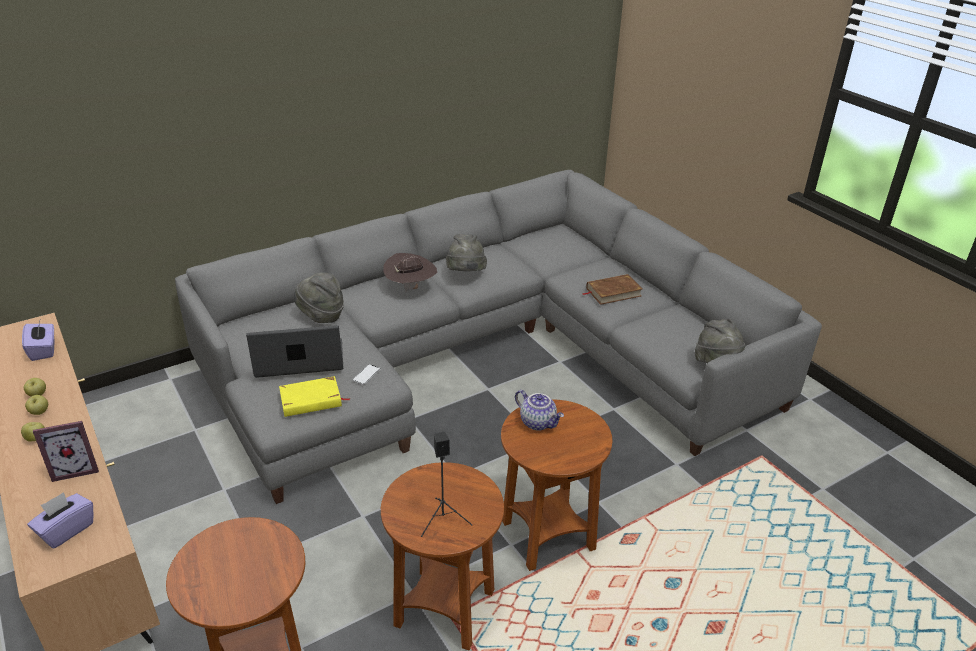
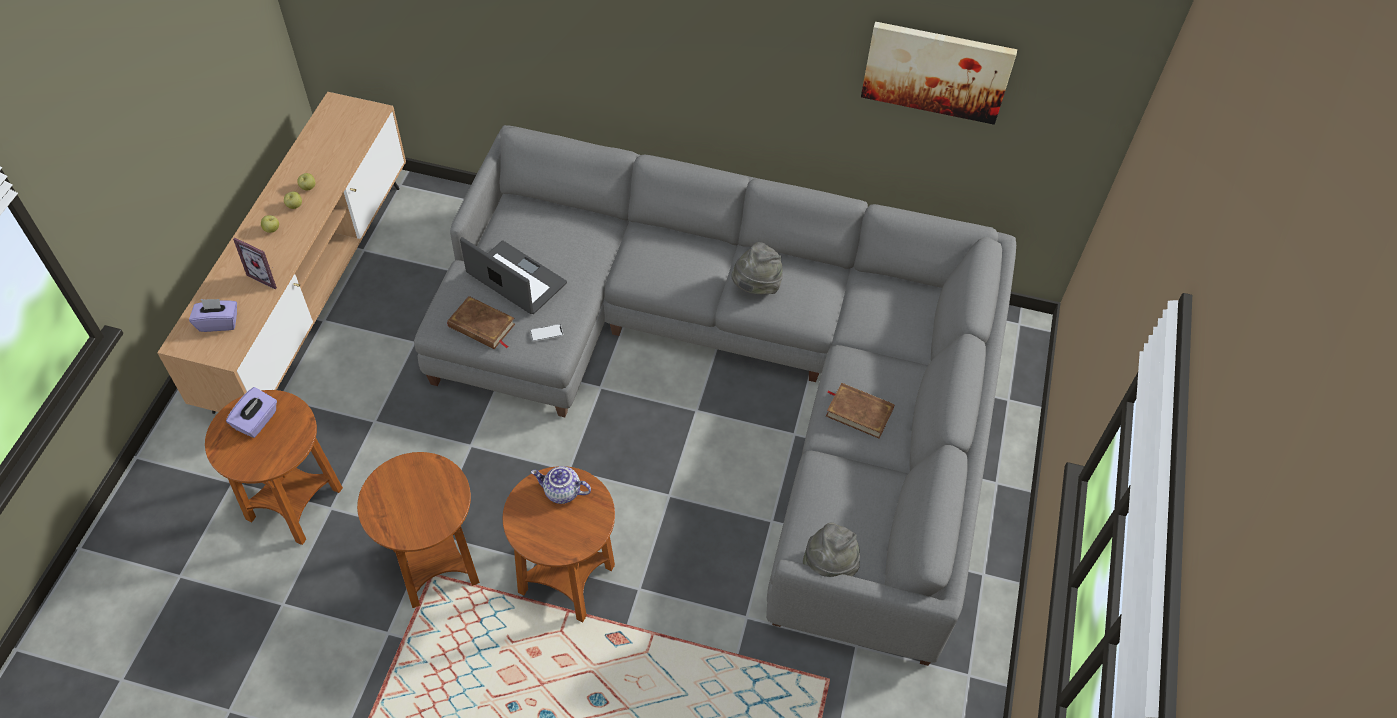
camera: 45 degrees right, 20 degrees up
(43, 350) = (350, 143): purple tissue box -> purple tissue box (257, 421)
(311, 400) = (481, 326): yellow book -> brown book
(321, 316) = (585, 243): grey hat -> none
(411, 288) = (690, 265): brown hat -> none
(443, 519) = (401, 510): black speaker -> none
(502, 57) = (936, 71): none -> picture
(538, 422) = (561, 492): teapot -> teapot turned 105 degrees clockwise

